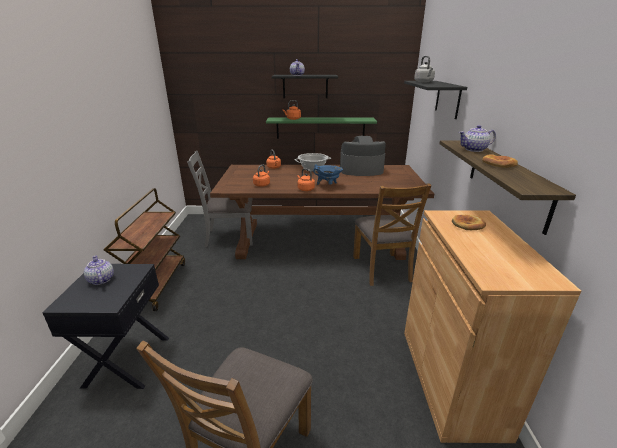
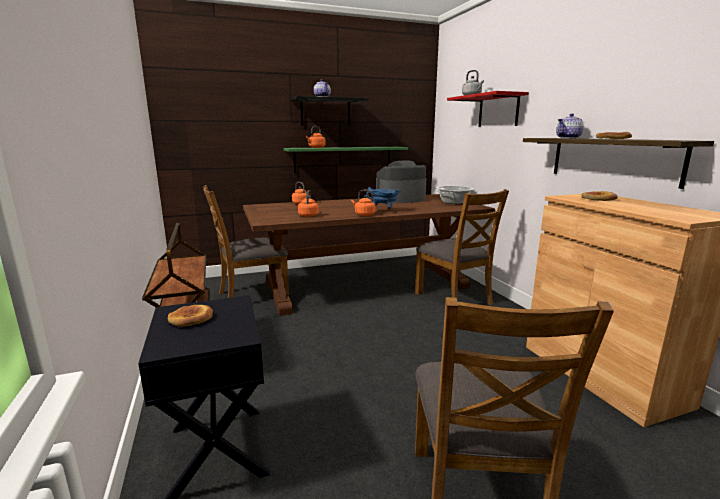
camera: 20 degrees left, 10 degrees down
(101, 280) = (191, 319): teapot -> bread
(229, 237) = (252, 296): grey chair -> brown chair
(313, 169) = (347, 201): cooking pot -> cooking pot (453, 202)
(448, 99) = (498, 111): black shelf -> red shelf

